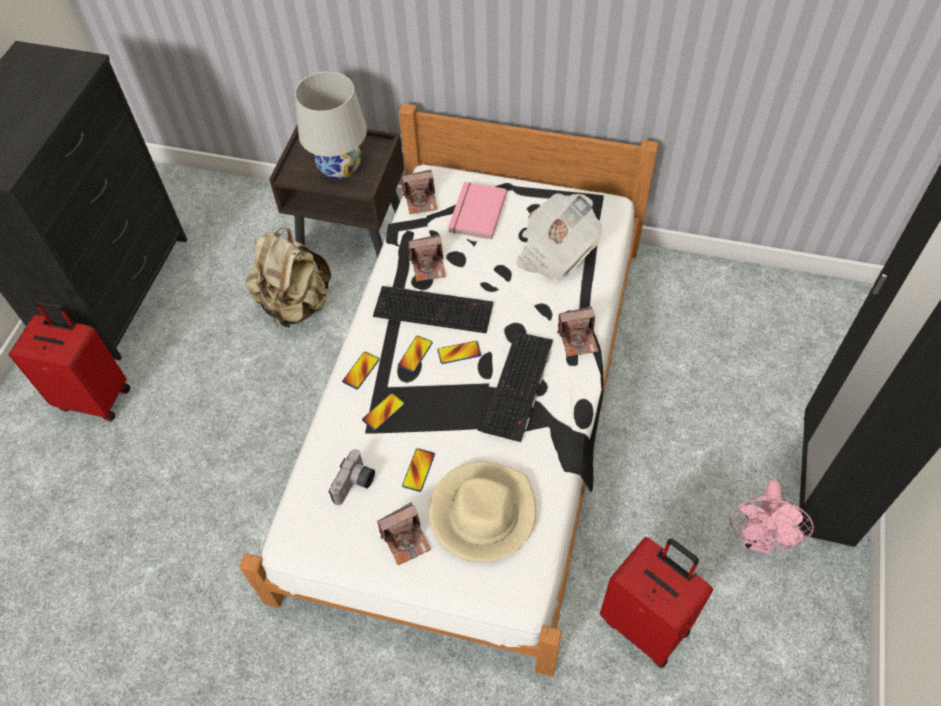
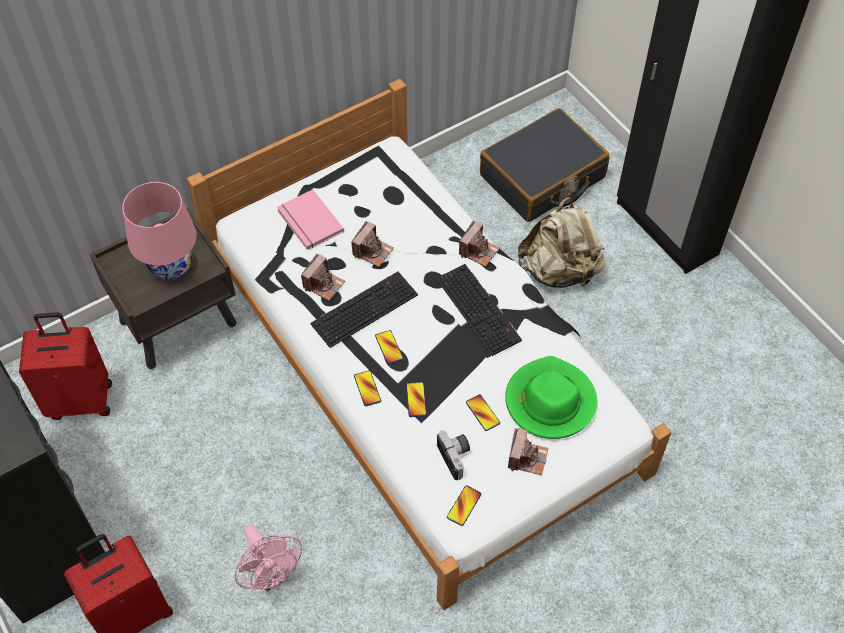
camera: 50 degrees left, 0 degrees up
(295, 305) = (206, 410): beige backpack -> beige backpack (559, 271)
(340, 167) = (171, 266): white table lamp -> pink table lamp
(421, 200) = (258, 244): camera -> camera (372, 251)
(459, 353) = (416, 322): phone -> phone (464, 506)
(482, 513) = (549, 401): beige hat -> green hat
(555, 251) = (396, 206): newspaper -> none
(646, 623) = (668, 397): red suitcase -> red suitcase (81, 399)
(758, 342) = (542, 177): none -> black suitcase
(758, 539) = (670, 295): pink fan -> pink fan (271, 576)

